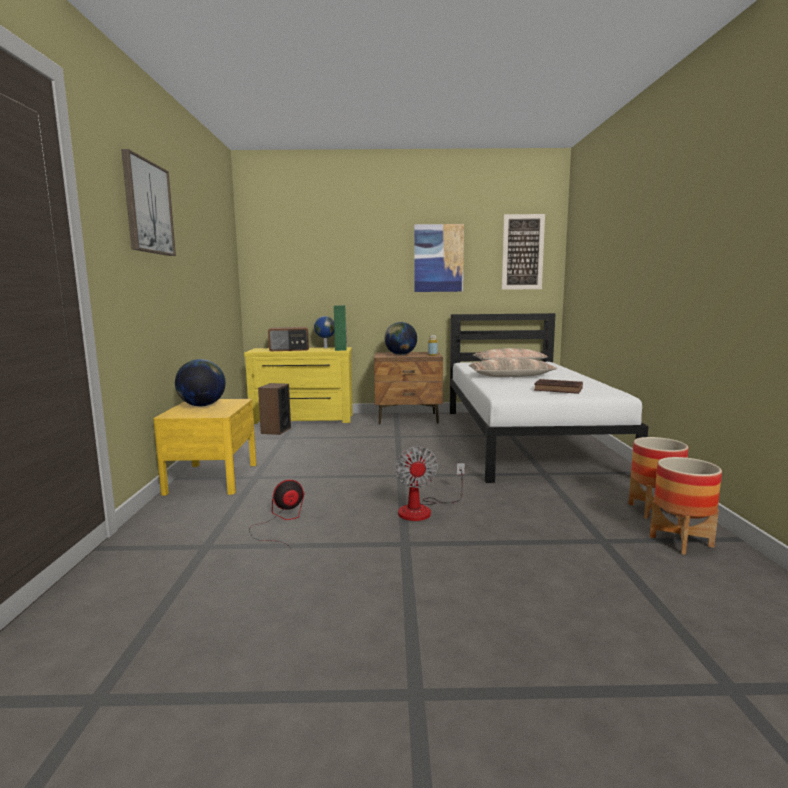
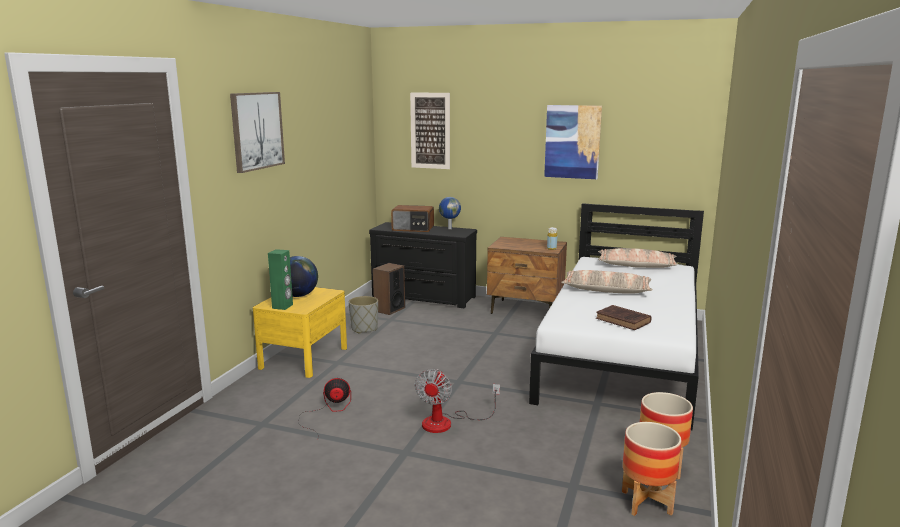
camera: 20 degrees right, 5 degrees up
(262, 447) = (364, 328): none -> grey planter
(302, 419) = (423, 298): yellow dresser -> black dresser
(341, 349) = (460, 234): green speaker -> green speaker (282, 306)
(400, 354) = (520, 244): globe -> none
(522, 252) = (670, 139): picture -> picture (430, 131)

